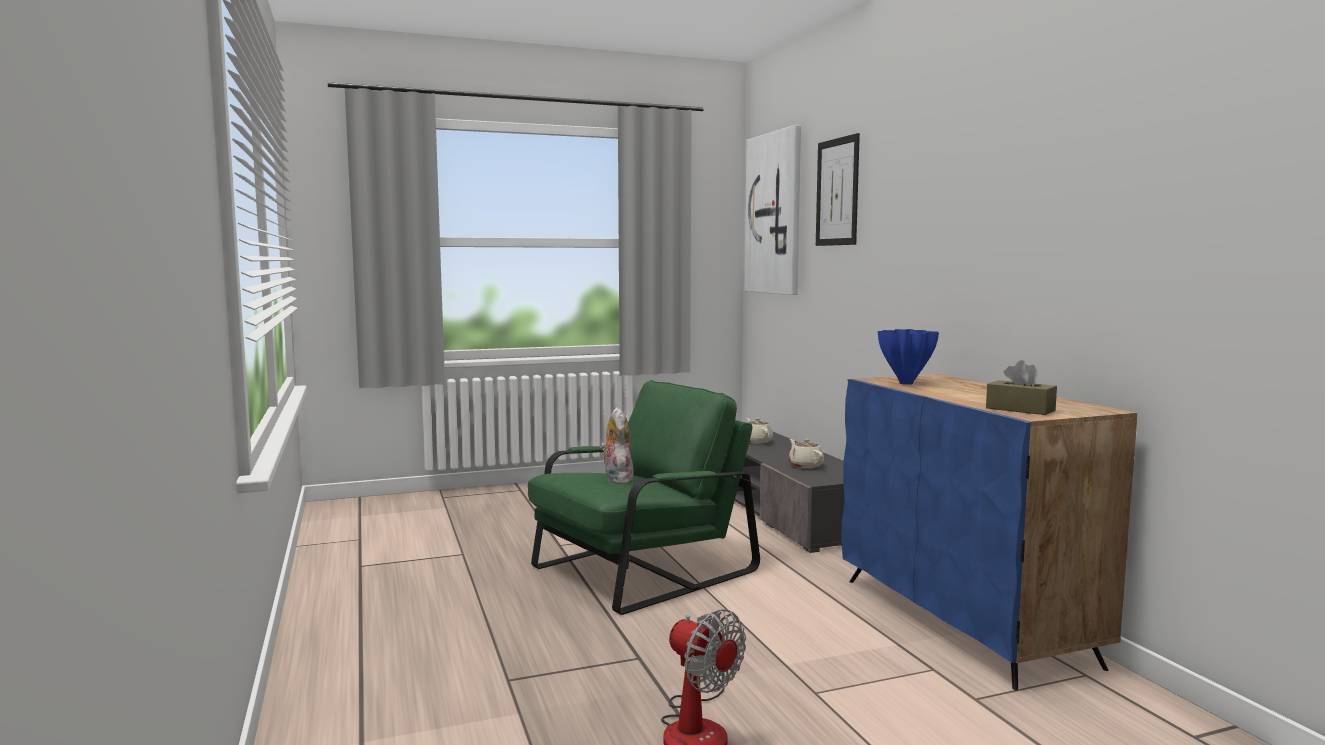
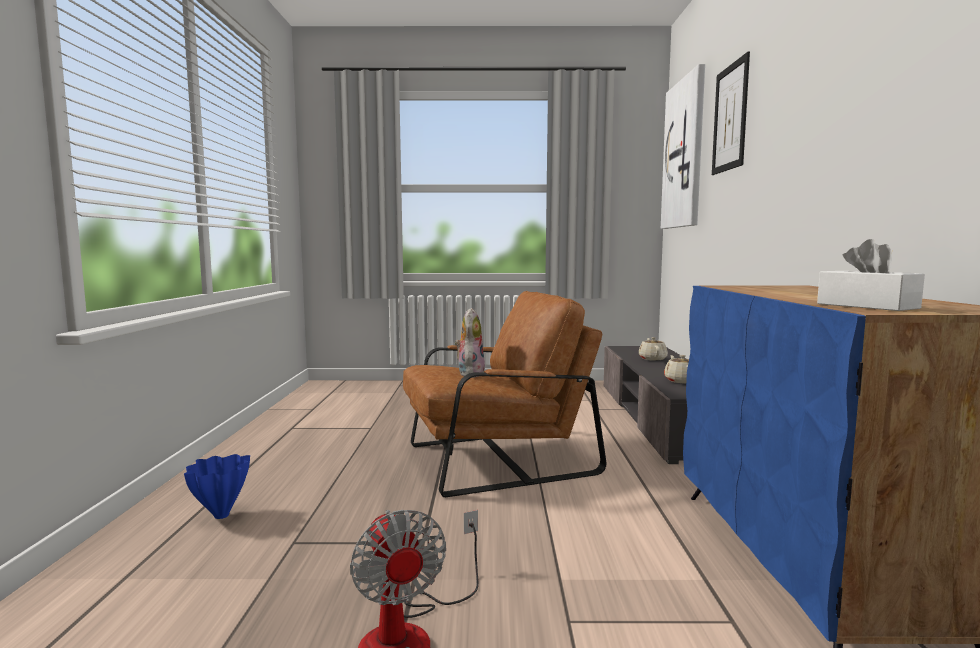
camera: 20 degrees right, 0 degrees up
(641, 570) = (497, 459): green armchair -> brown armchair
(906, 383) = (751, 288): blue vase -> blue vase (220, 516)
(1020, 409) = (866, 306): brown tissue box -> white tissue box

